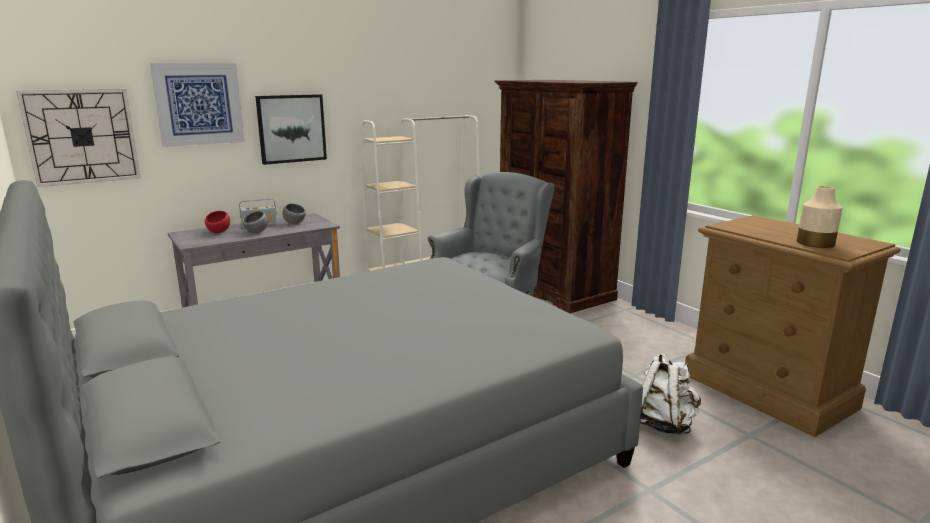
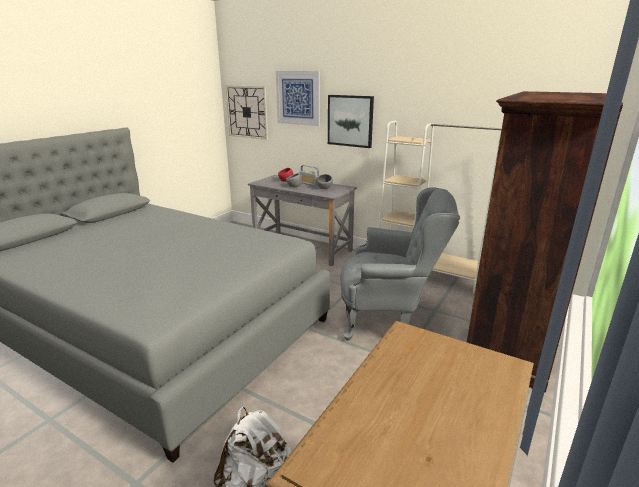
camera: 65 degrees right, 5 degrees up
(816, 243) = (377, 434): beige vase -> none

